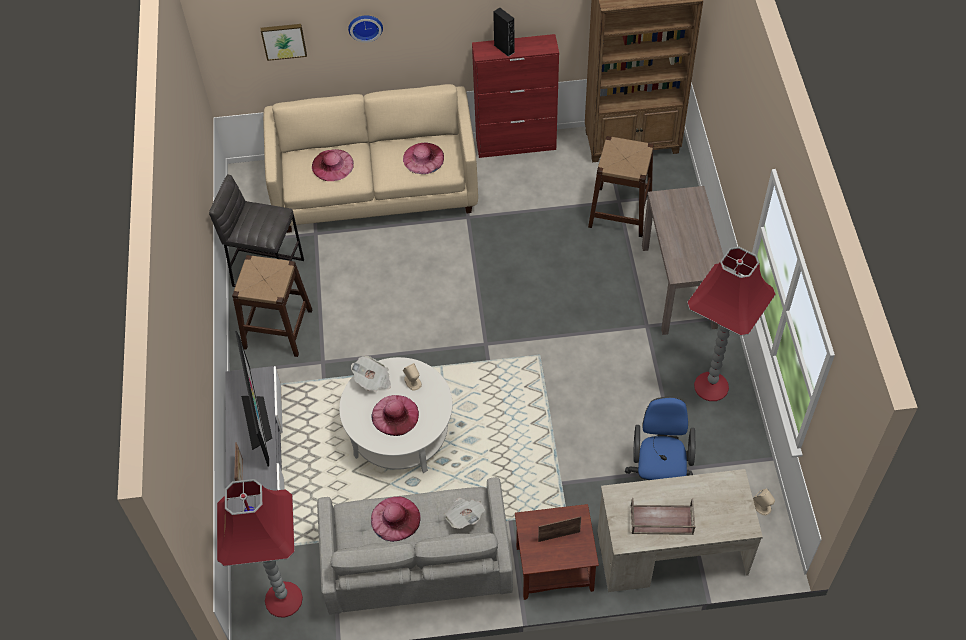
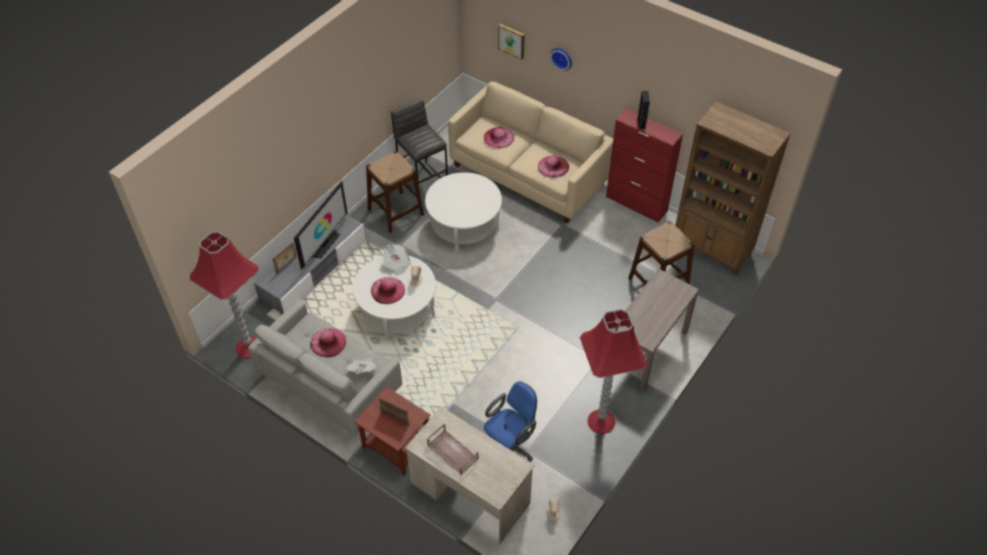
camera: 40 degrees right, 5 degrees down
(368, 290) = (464, 225): none -> white coffee table

